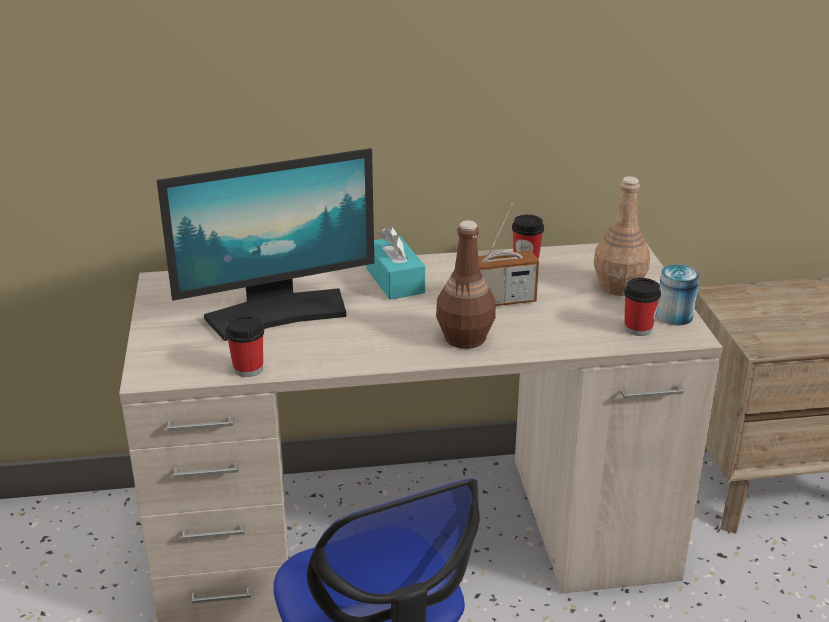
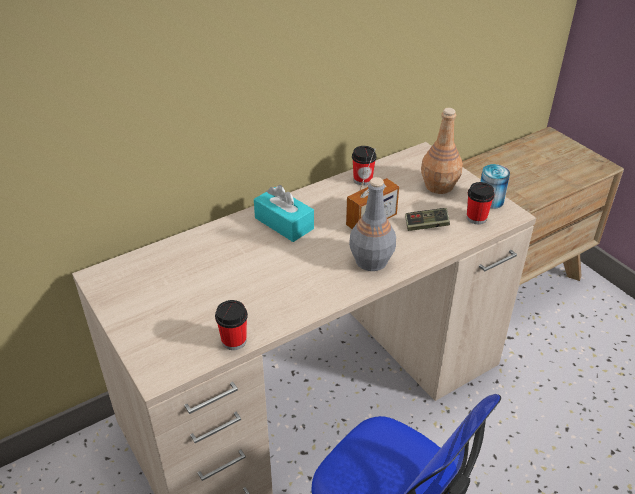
camera: 25 degrees left, 10 degrees up
(277, 313) = (218, 280): monitor -> none
(464, 338) = (370, 261): brown bottle -> grey bottle
(565, 321) = (426, 225): none -> game controller

